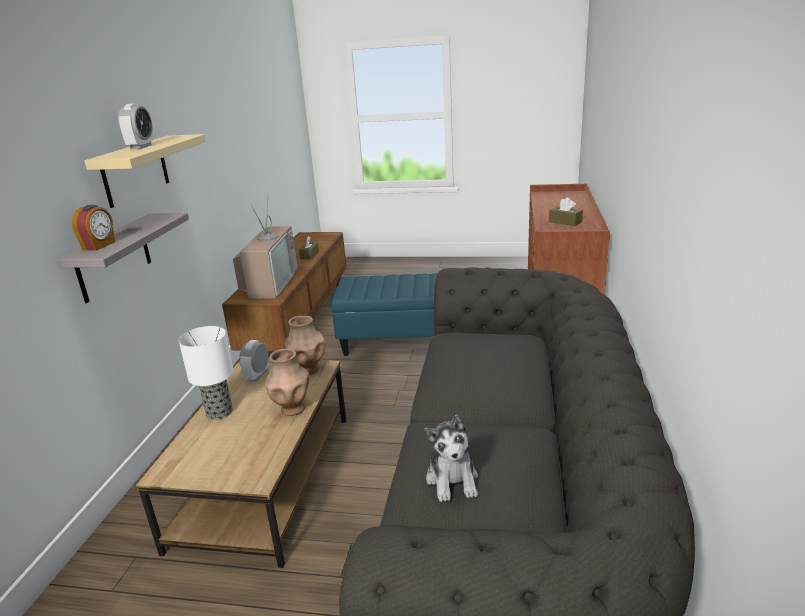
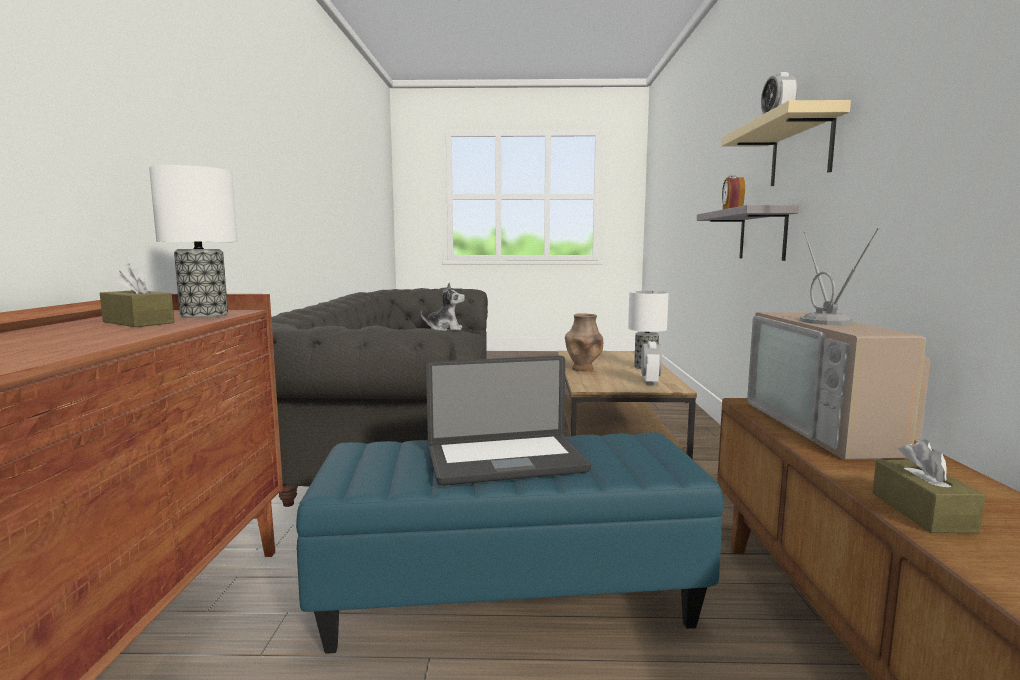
camera: 170 degrees right, 15 degrees down
(308, 370) = (599, 385): brown vase -> none
(415, 281) = (506, 462): none -> laptop
(453, 480) = (445, 329): plush toy -> plush toy turned 105 degrees clockwise
(551, 229) = (205, 315): none -> table lamp

